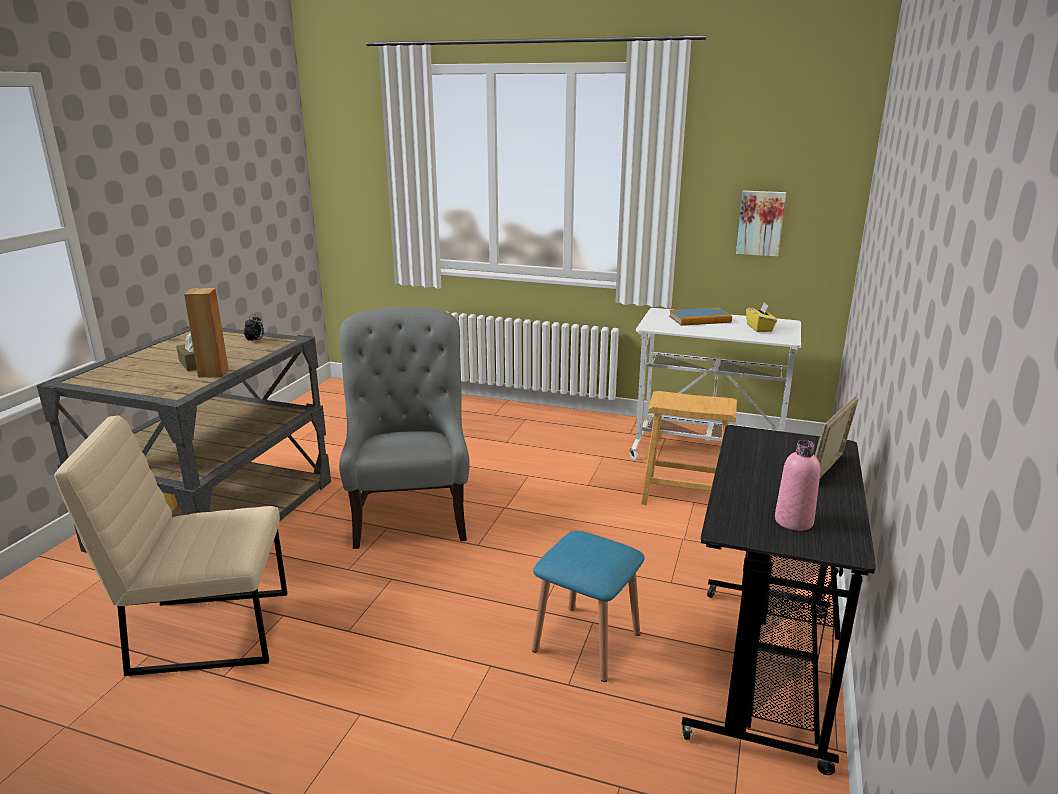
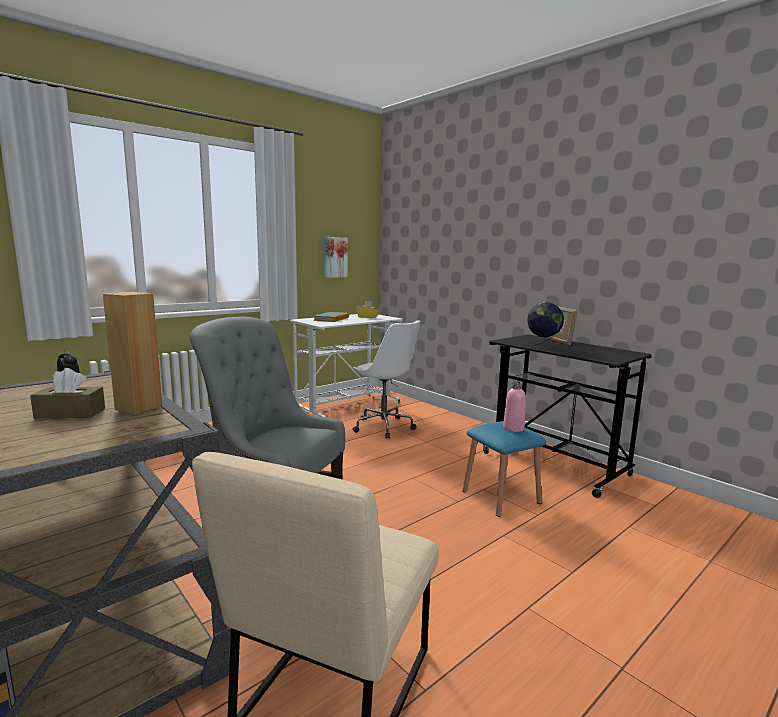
camera: 60 degrees left, 10 degrees down
(684, 497) = (384, 427): brown stool -> white office chair
(753, 466) = (542, 346): none -> globe
(793, 521) = (605, 352): pink bottle -> pink bottle (513, 428)

